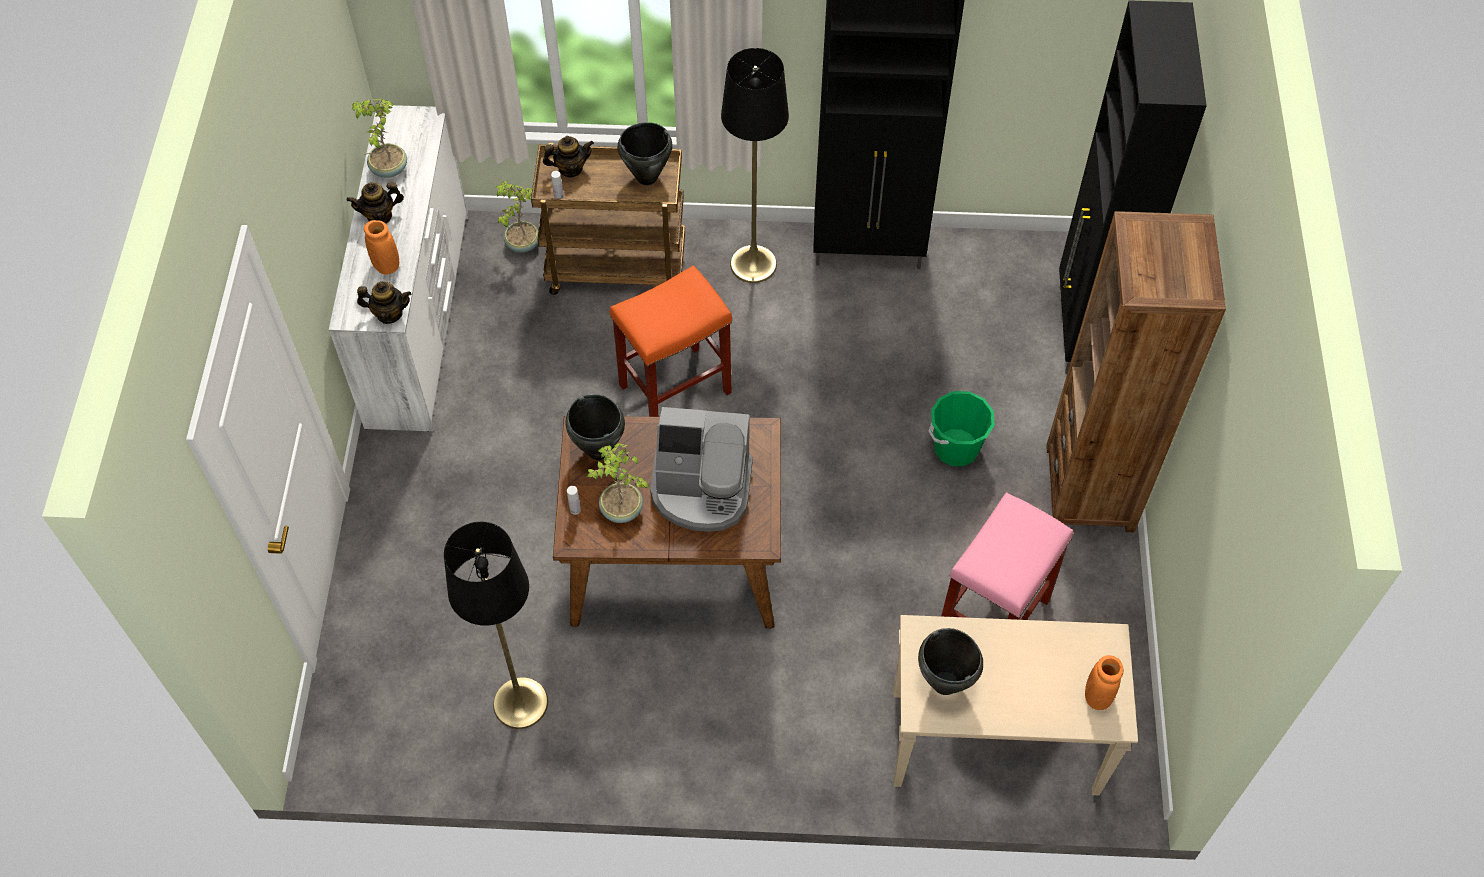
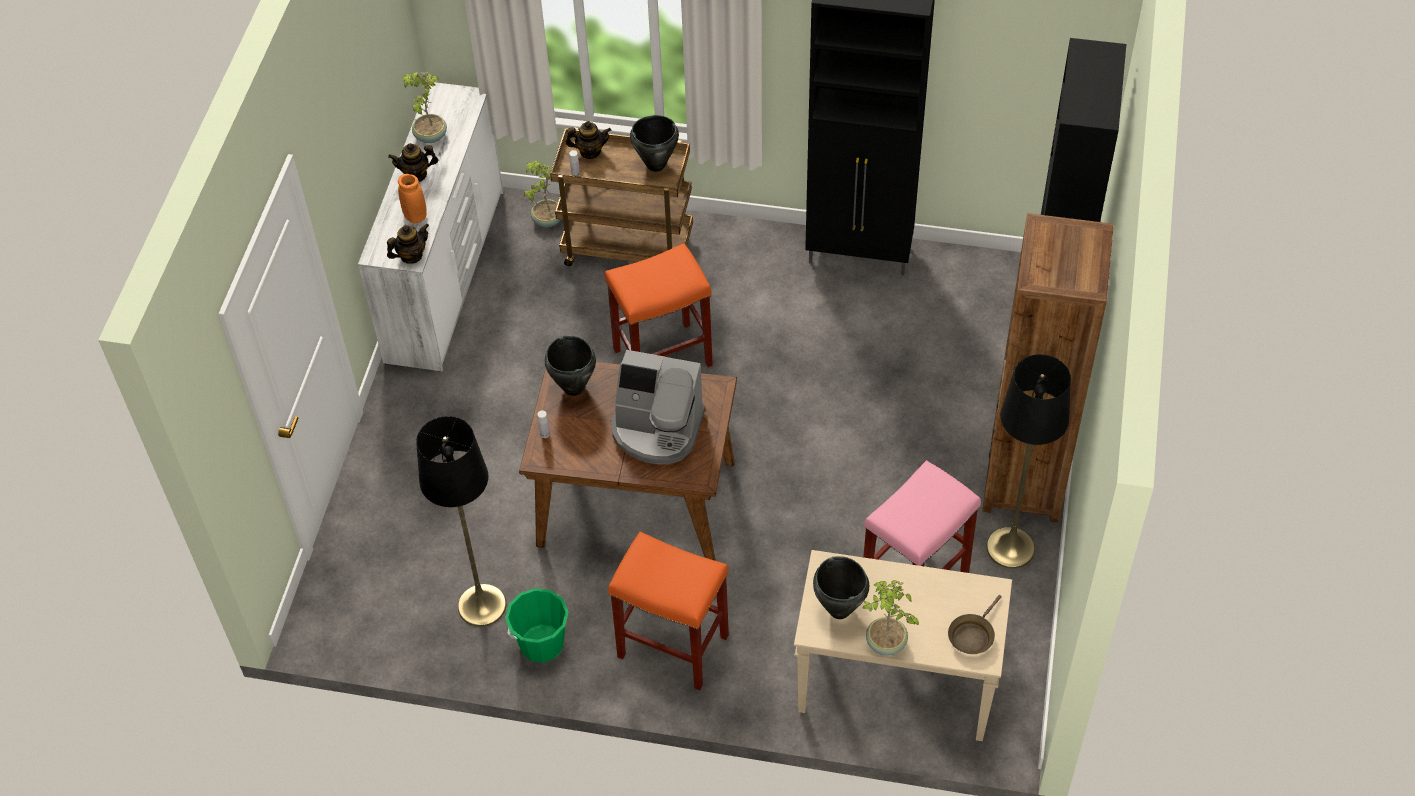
camera: 10 degrees right, 5 degrees down
(389, 313) = (411, 256): teapot -> teapot turned 45 degrees counterclockwise
(621, 510) = (584, 439): potted plant -> potted plant (885, 643)
(740, 726) = (671, 646): none -> orange stool
(753, 264) = (752, 257): black floor lamp -> black floor lamp (1010, 548)
(956, 448) = (908, 433): green bucket -> green bucket (541, 643)
(1097, 696) = (972, 635): orange vase -> brown frying pan

